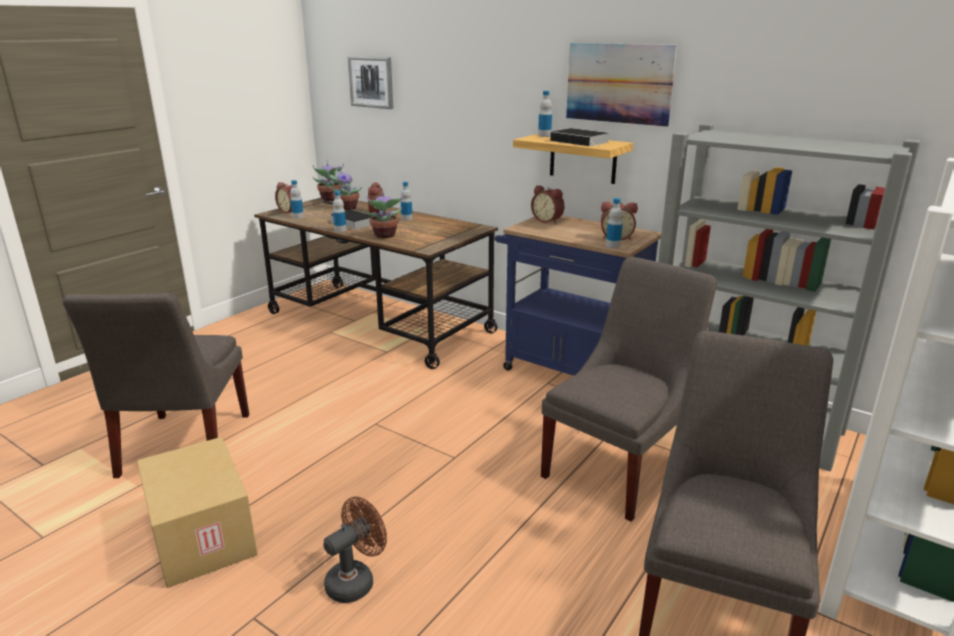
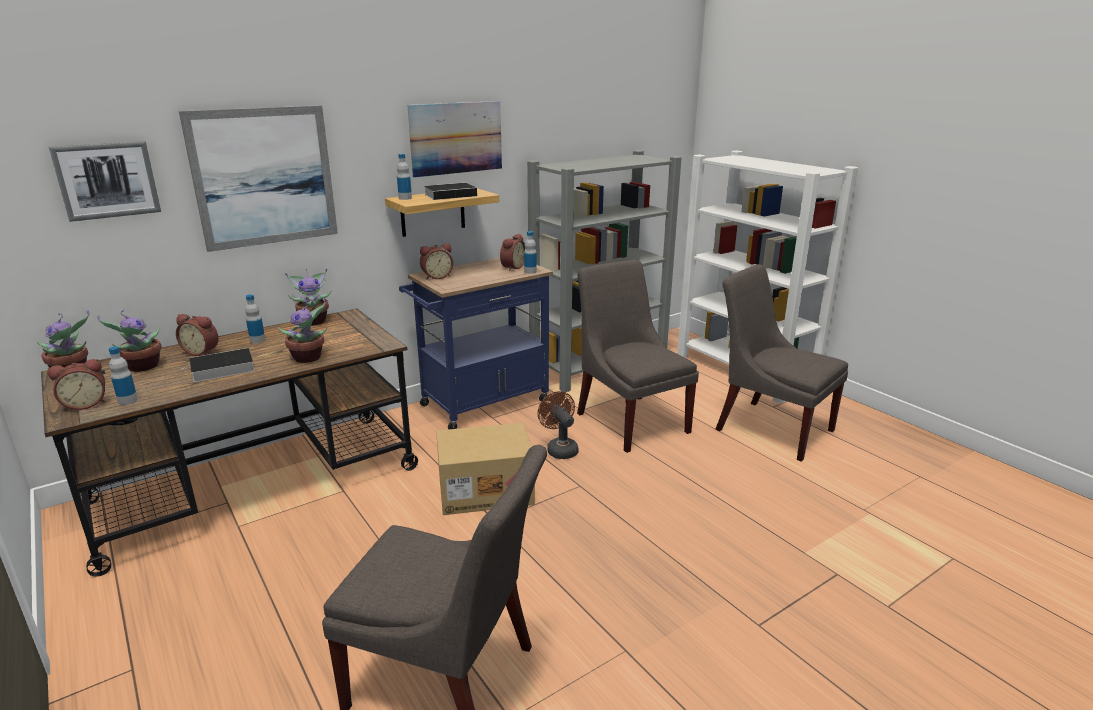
camera: 70 degrees left, 0 degrees up
(204, 535) = (637, 658): cardboard box -> cardboard box (486, 490)
(340, 230) = (243, 379): bottle -> none
(356, 580) = (724, 562): brown fan -> brown fan (560, 449)
(452, 95) = (264, 177): none -> picture
(457, 223) = (314, 321): none -> potted plant

